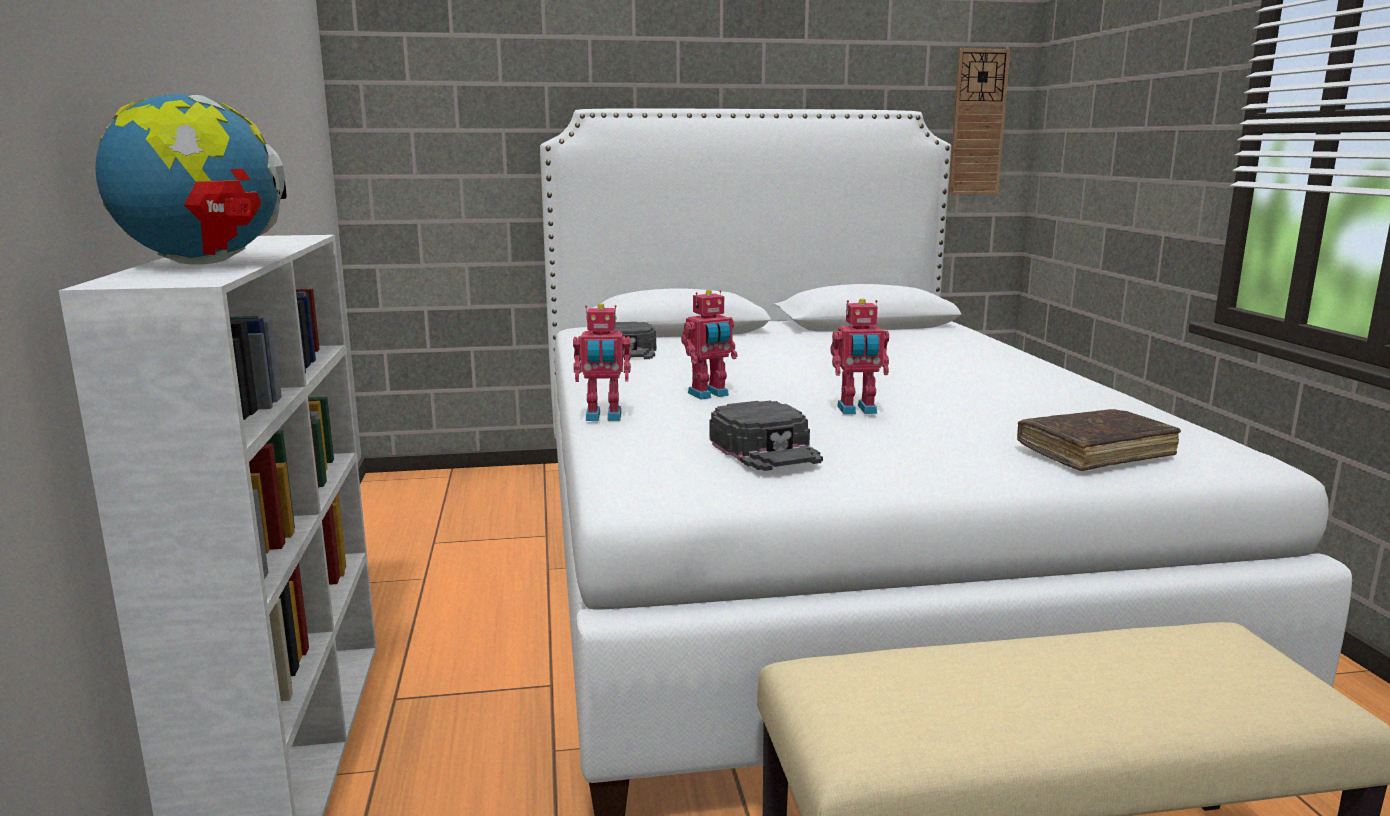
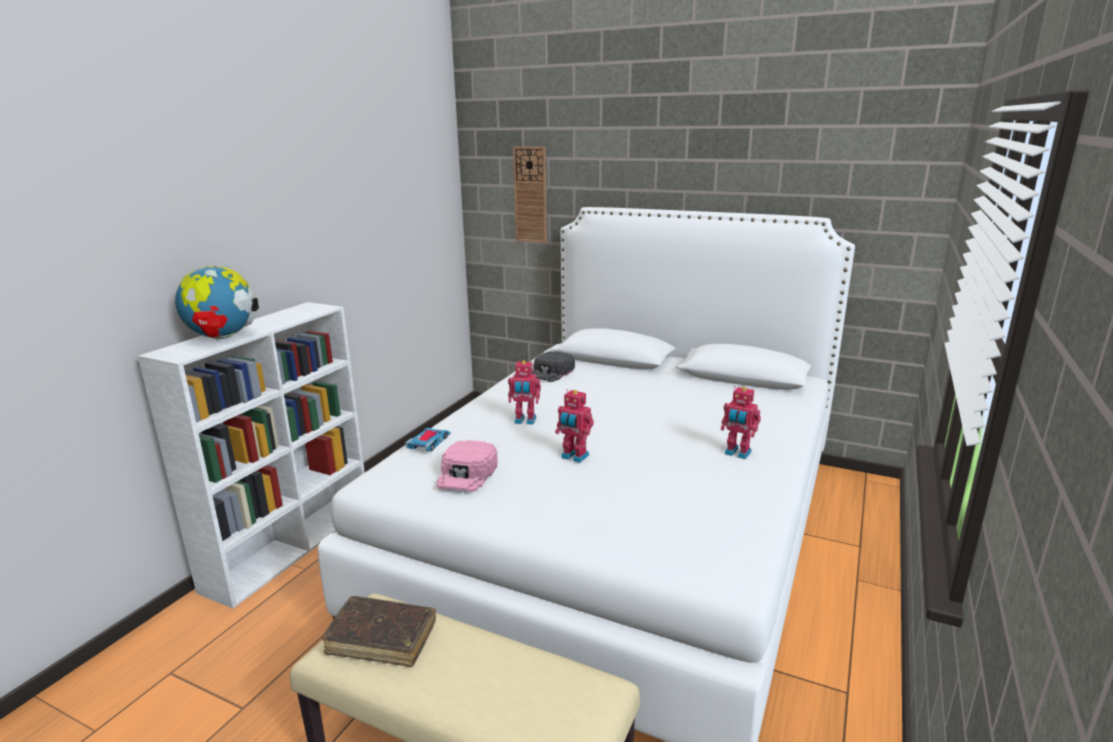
camera: 35 degrees right, 5 degrees up
(603, 417) = (448, 424): toy robot -> toy robot (737, 453)
(623, 438) = (429, 442): none -> toy car
(766, 449) = (467, 473): black cap -> pink cap
(978, 123) = (892, 226): wall clock -> wall clock (530, 195)
(1095, 452) = (640, 536): brown book -> brown book (382, 638)

